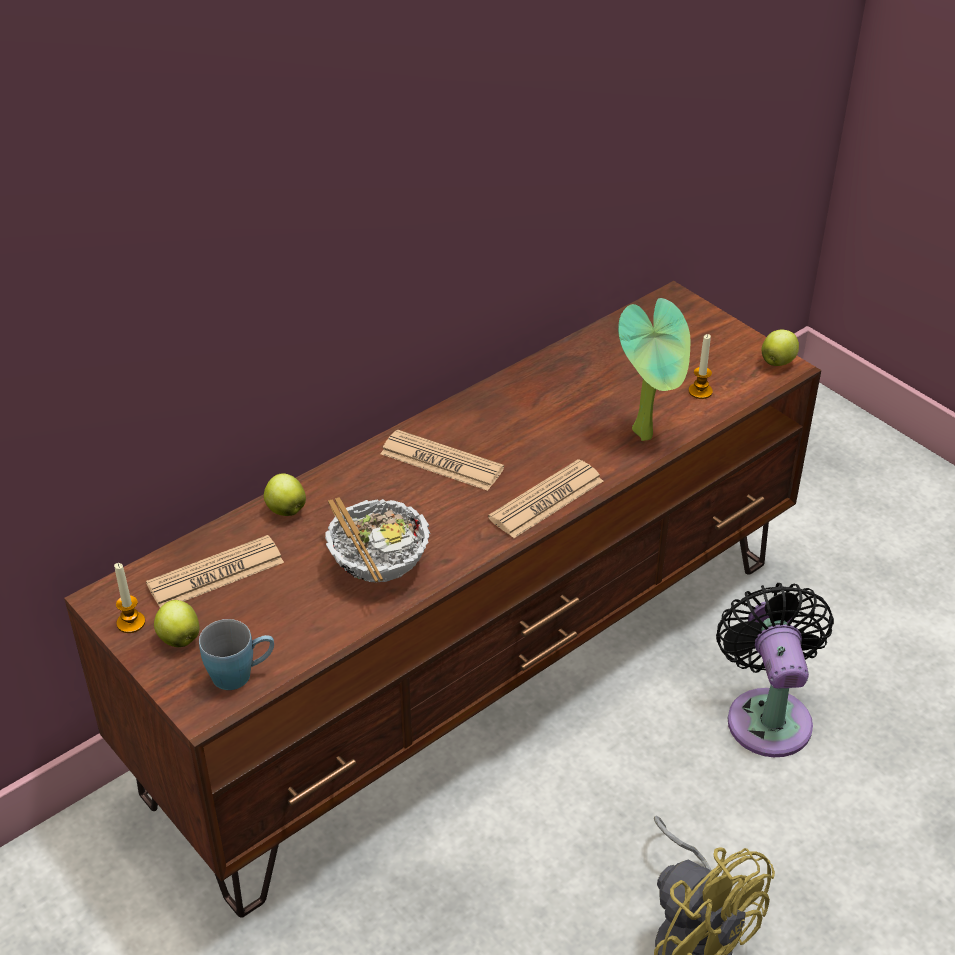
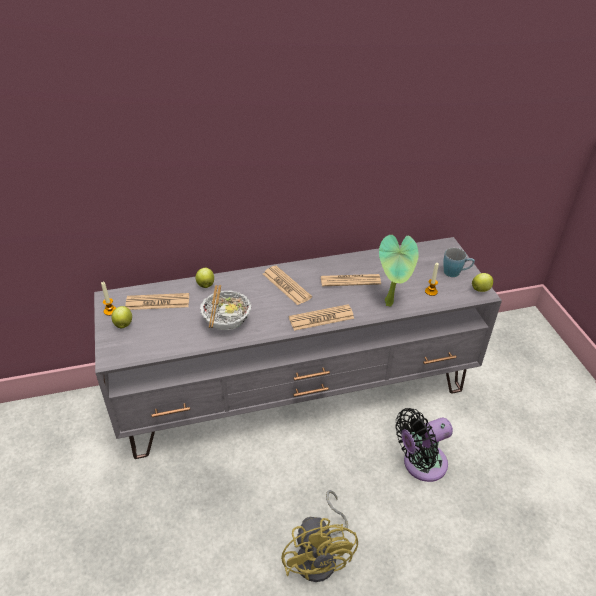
camera: 25 degrees right, 0 degrees up
(241, 674) = (136, 348): blue mug -> blue mug (455, 273)
(477, 670) = (297, 391): brown tv stand -> grey tv stand
(550, 415) = (350, 280): none -> newspaper
(767, 715) = (420, 464): black fan -> black fan turned 135 degrees counterclockwise

